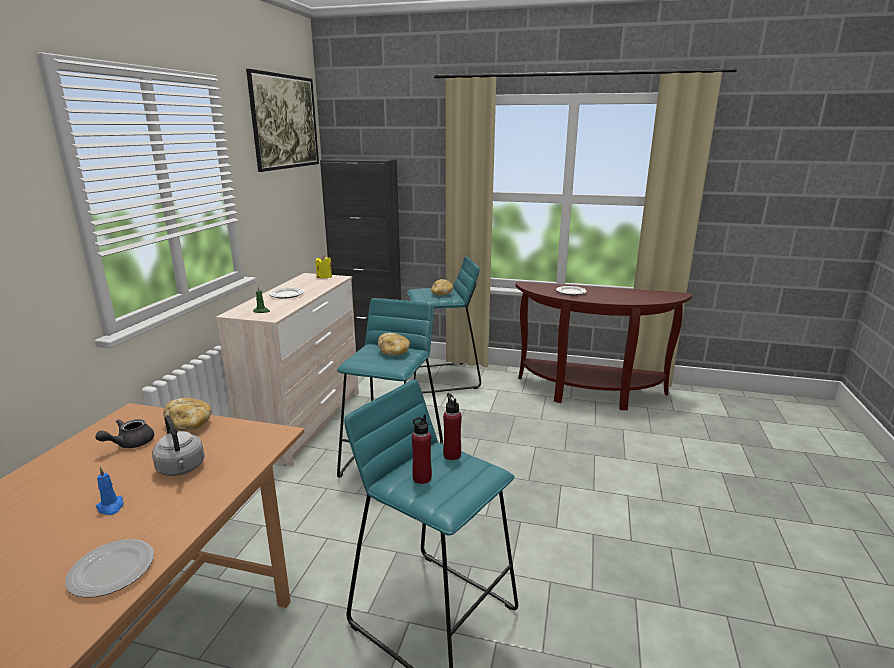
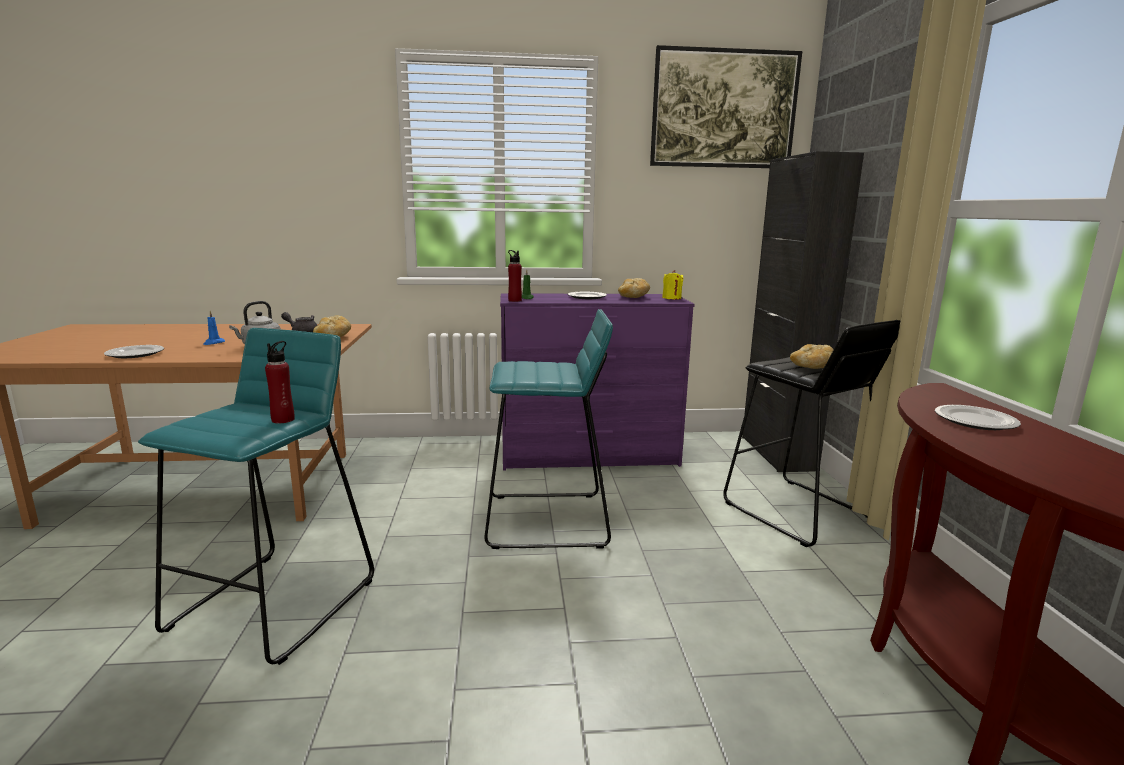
camera: 70 degrees right, 5 degrees down
(306, 422) = (589, 457): beige dresser -> purple dresser
(394, 352) = (551, 372): bread -> bread (633, 297)
(422, 478) = (236, 413): red bottle -> red bottle (515, 300)
(442, 378) = (798, 512): turquoise stool -> black stool

